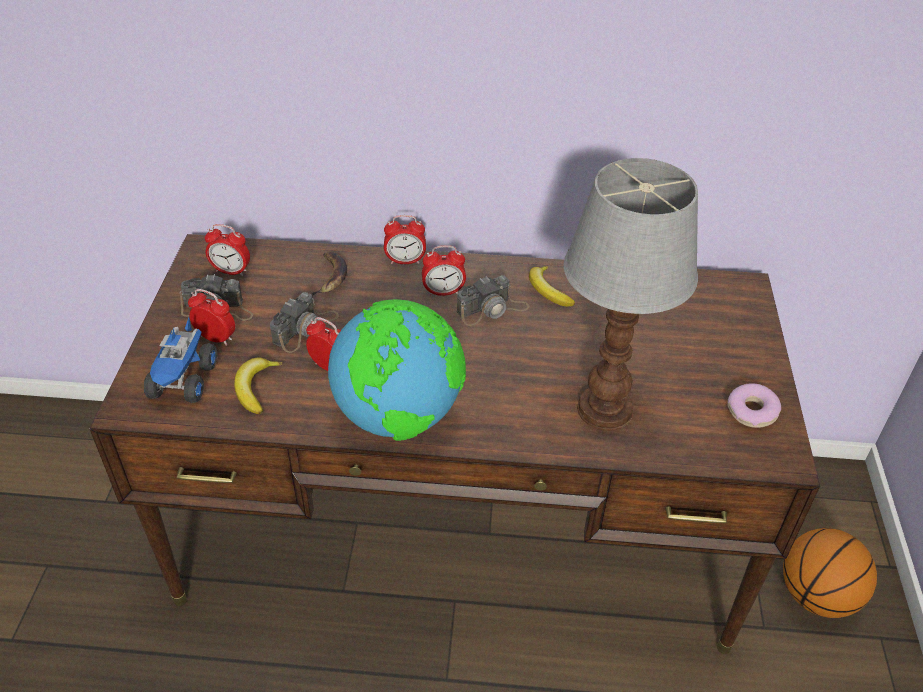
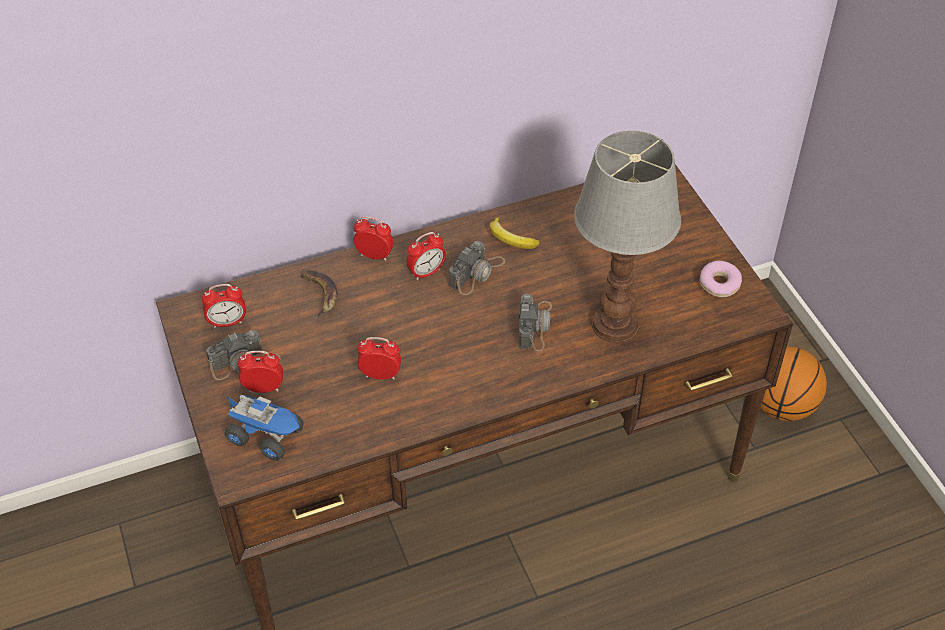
camera: 25 degrees left, 5 degrees up
(184, 381) = (267, 436): toy truck -> toy truck turned 45 degrees counterclockwise
(256, 388) = (332, 417): banana -> none
(305, 329) = (334, 350): camera -> camera (535, 325)
(399, 416) = (464, 393): globe -> none
(405, 261) = (374, 255): alarm clock -> alarm clock turned 135 degrees counterclockwise

